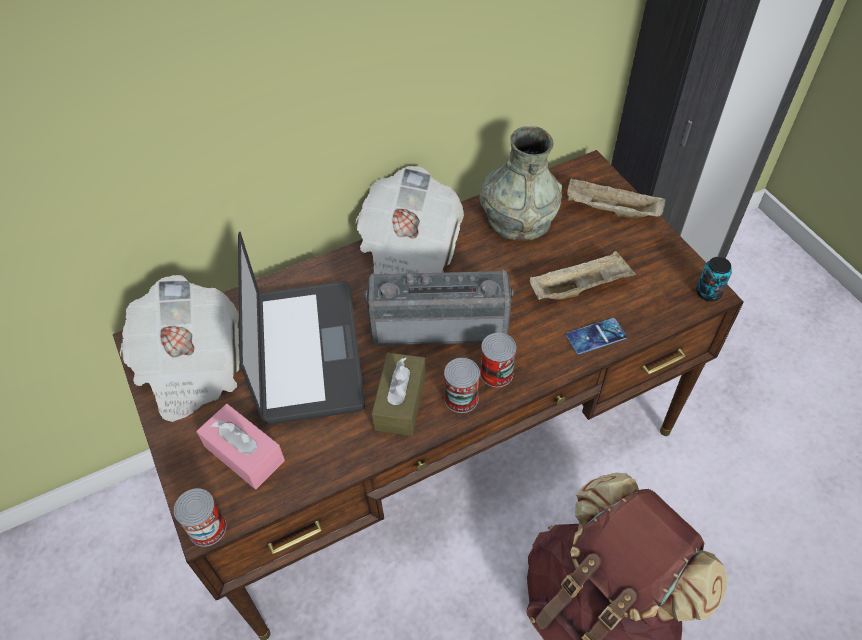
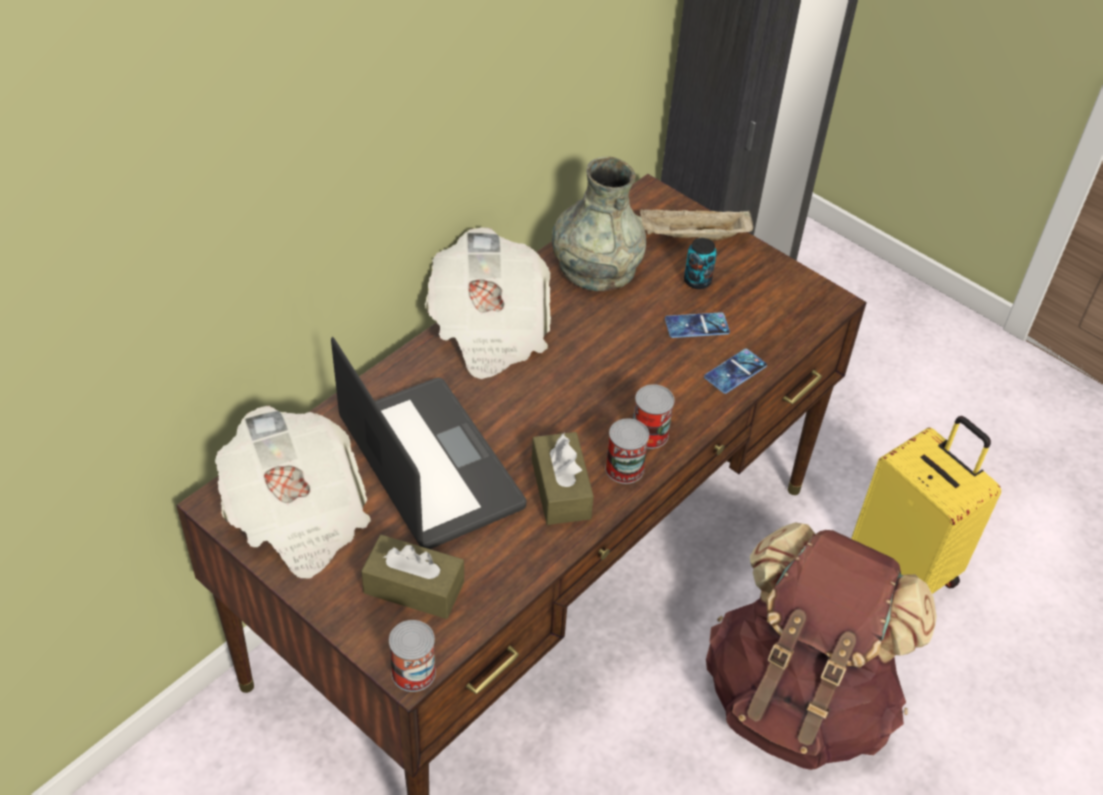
camera: 25 degrees left, 5 degrees down
(244, 453) = (414, 587): pink tissue box -> brown tissue box
(439, 322) = (563, 397): radio -> none
(580, 288) = (697, 326): beige tray -> phone
(708, 293) = (828, 301): can -> can (697, 281)
(736, 524) = (905, 567): none -> yellow suitcase

